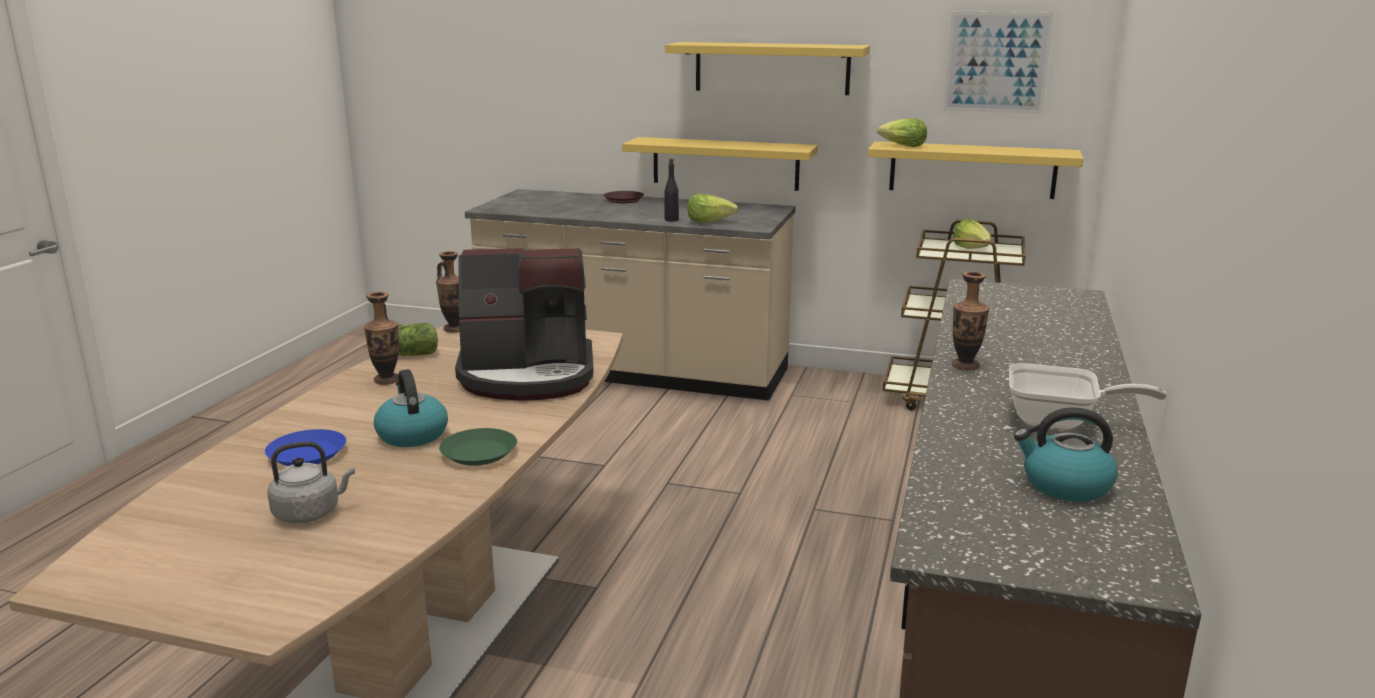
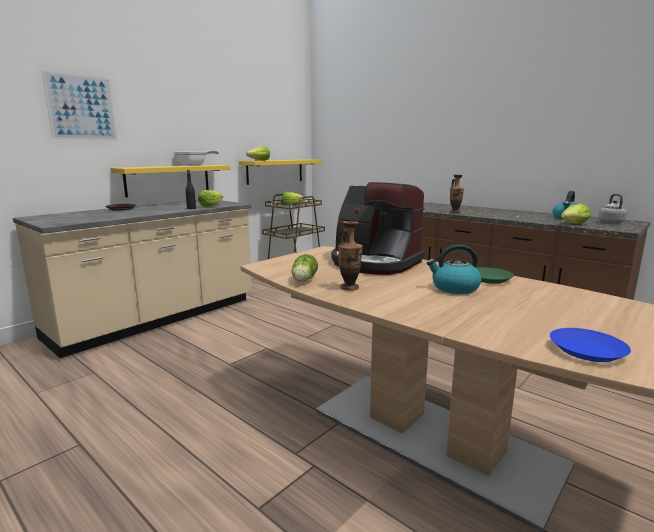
camera: 65 degrees left, 5 degrees down
(307, 455) = (480, 312): blue plate -> blue plate (588, 350)
(310, 513) = (576, 314): grey kettle -> grey kettle (610, 222)
(454, 329) = (264, 268): vase -> none
(528, 376) = (375, 263): coffee machine -> coffee machine turned 105 degrees clockwise
(771, 68) = (187, 122): yellow shelf -> none
(946, 490) = (574, 224): none -> lettuce
(997, 62) = (278, 122): picture -> picture (81, 107)
(1060, 422) = (513, 213): frying pan -> frying pan (195, 165)

